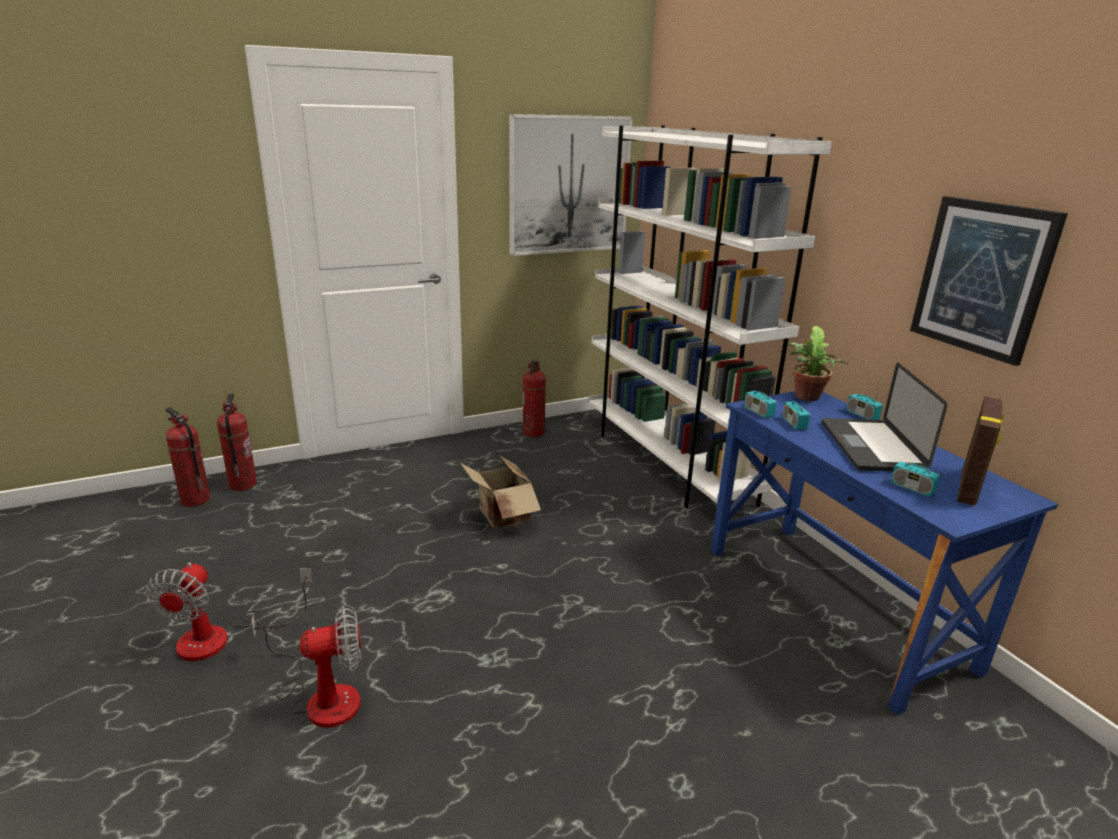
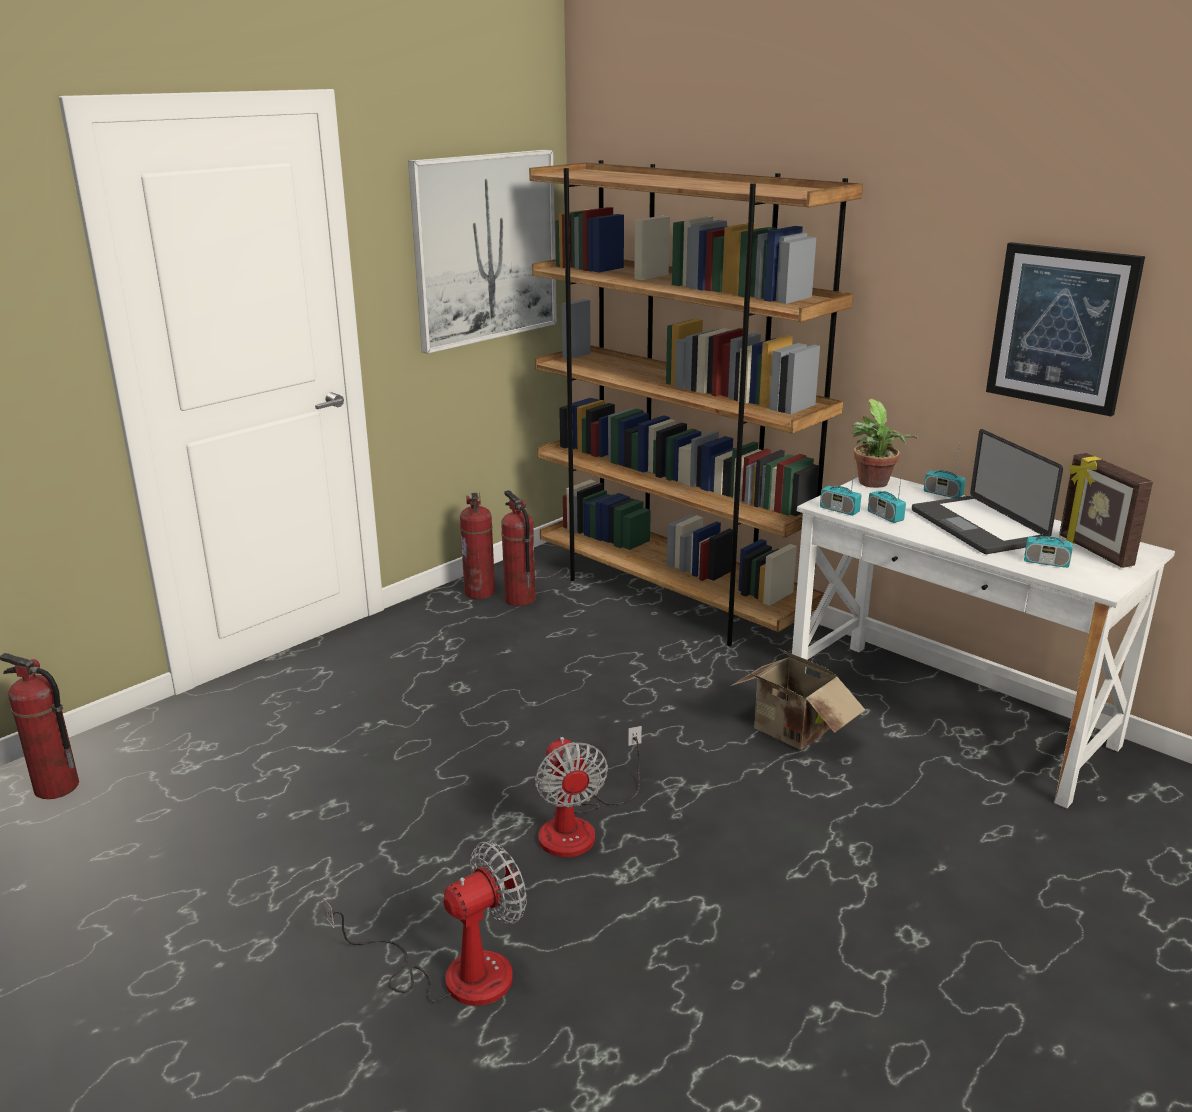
camera: 20 degrees left, 0 degrees up
(222, 637) = (261, 947): fan -> fan (580, 826)
(242, 484) = (113, 750): fire extinguisher -> fire extinguisher (519, 599)
(501, 517) = (517, 708): cardboard box -> cardboard box (791, 733)
(667, 463) = (673, 597): white bookcase -> brown bookcase
(833, 606) = (949, 717): blue desk -> white desk
(969, 487) = (1094, 551): picture frame -> picture frame turned 150 degrees clockwise

